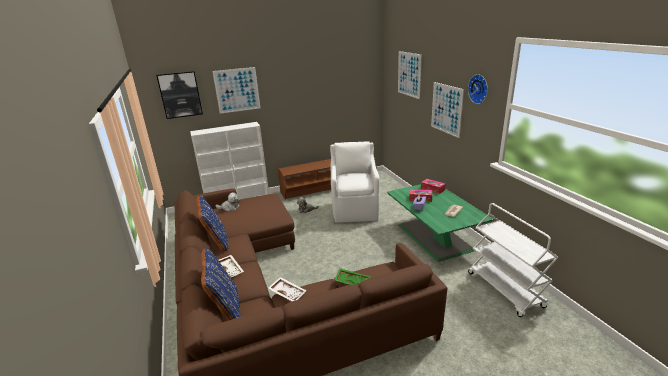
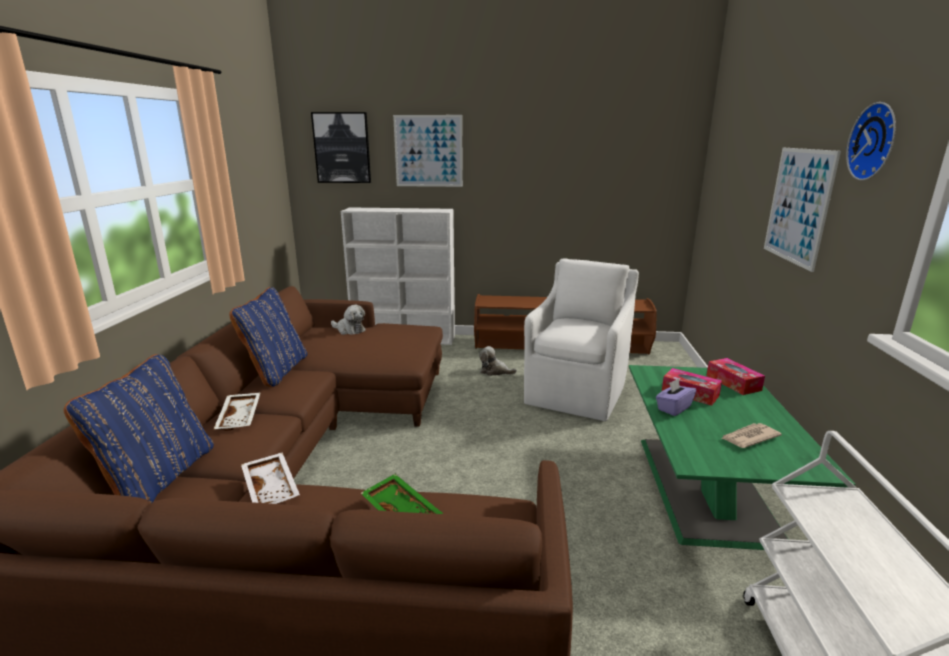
camera: 25 degrees right, 5 degrees down
(409, 74) = (744, 143): picture -> none

